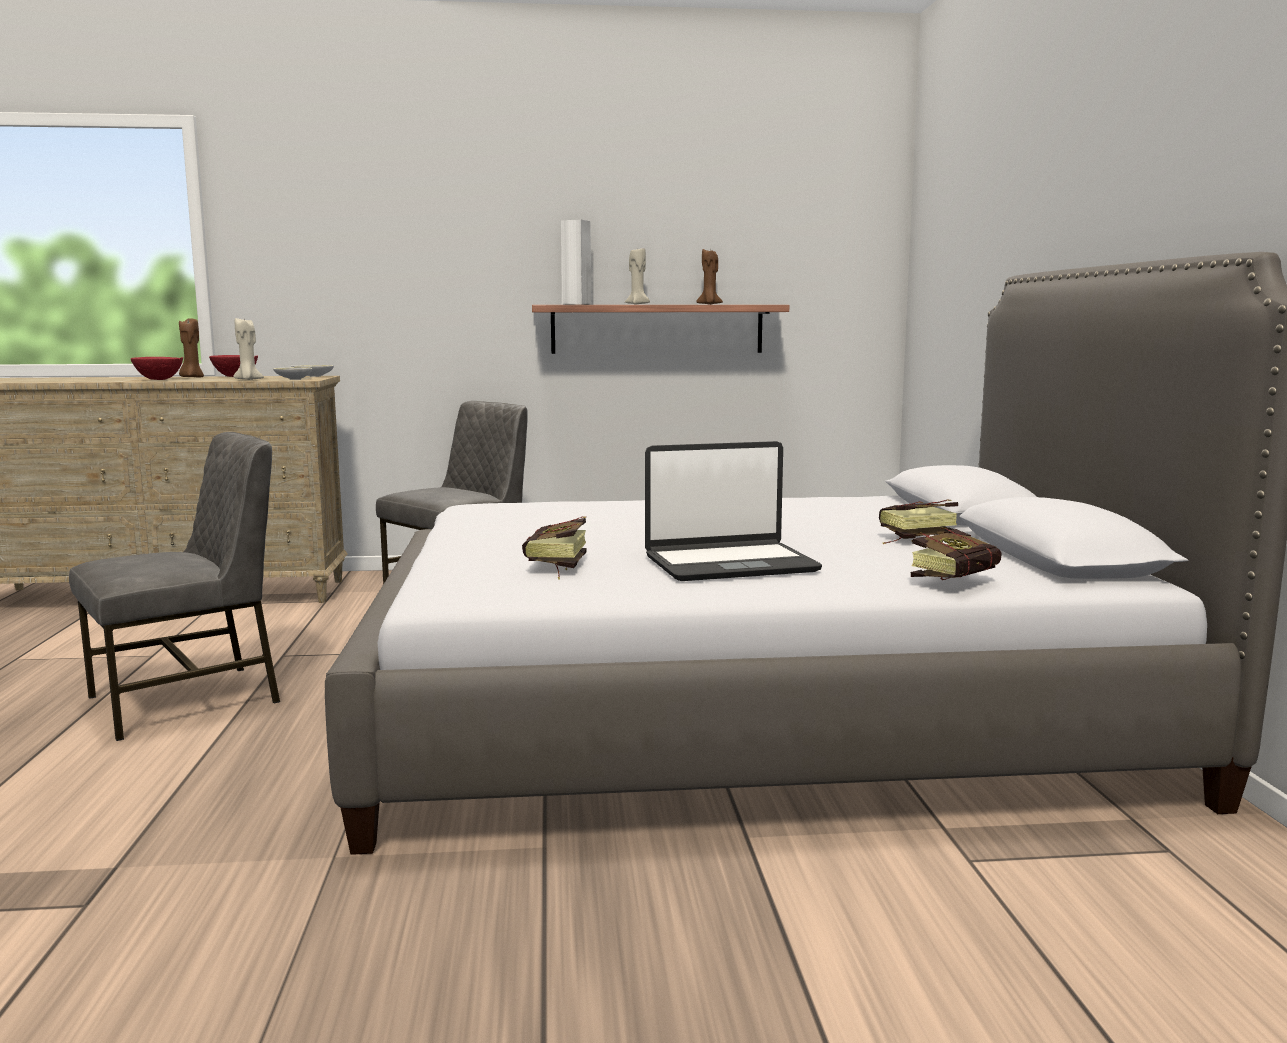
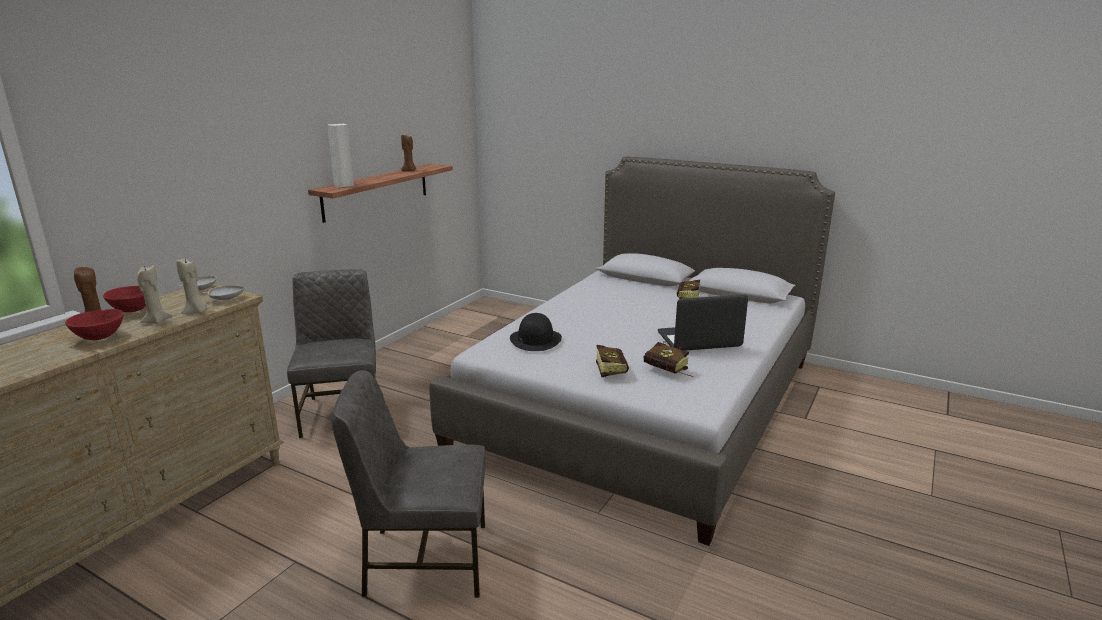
camera: 55 degrees left, 10 degrees up
(188, 700) = (424, 560): grey chair -> grey chair turned 90 degrees counterclockwise
(548, 508) = (535, 339): none -> black hat
(637, 304) = (376, 178): beige candle -> beige candle (156, 321)
(729, 564) = (699, 340): laptop -> laptop turned 120 degrees counterclockwise
(959, 581) = (764, 317): book -> book (610, 370)

